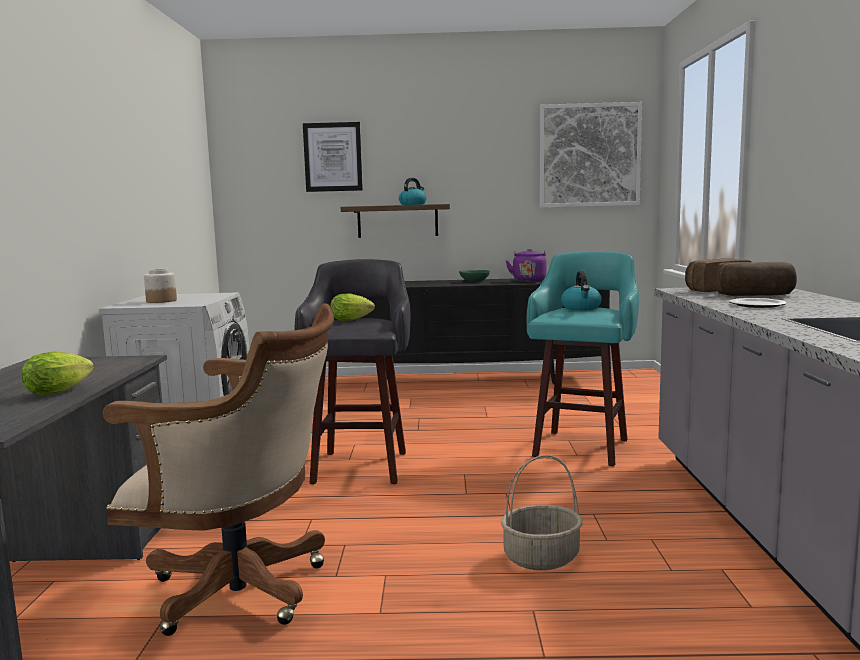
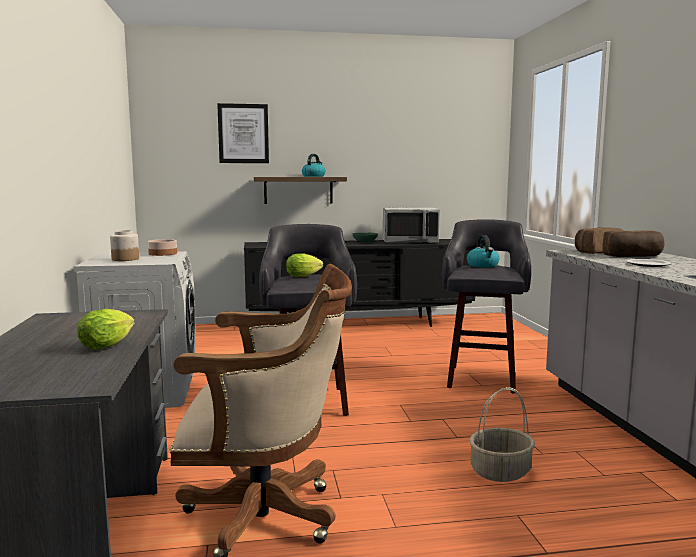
camera: 10 degrees left, 0 degrees up
(209, 295) = (163, 253): none -> bowl
(529, 280) = (410, 241): purple kettle -> grey microwave
(582, 446) = (482, 378): turquoise stool -> grey stool
(589, 155) = (455, 140): picture -> none

